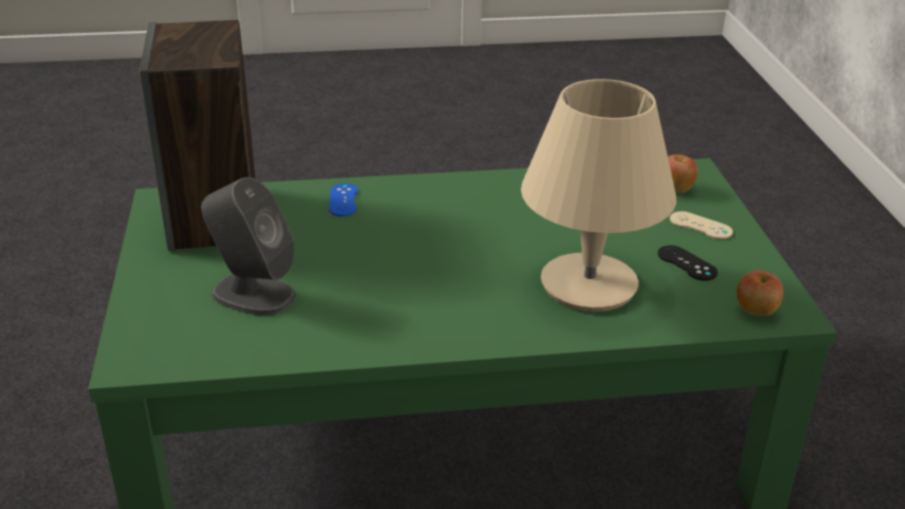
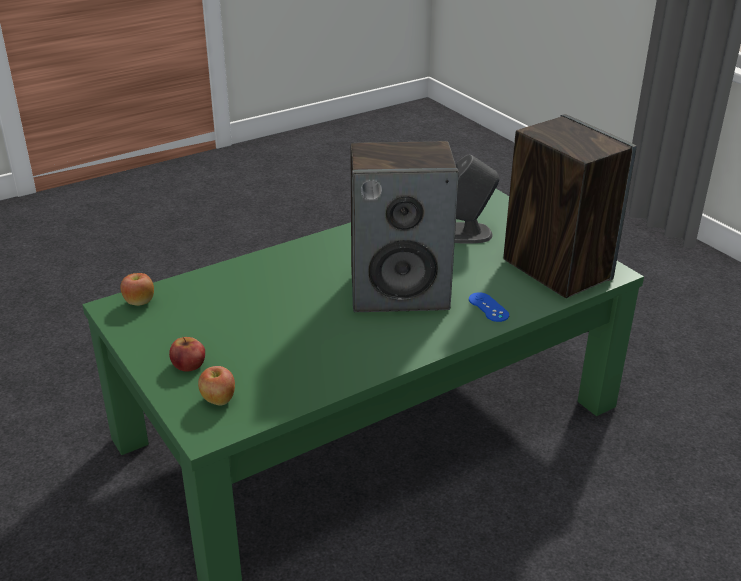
camera: 155 degrees right, 0 degrees up
(421, 240) = (400, 292): none -> speaker
(588, 284) = (262, 291): beige table lamp -> none
(687, 263) = (194, 326): black game controller -> none
(700, 226) = (188, 364): beige game controller -> apple

